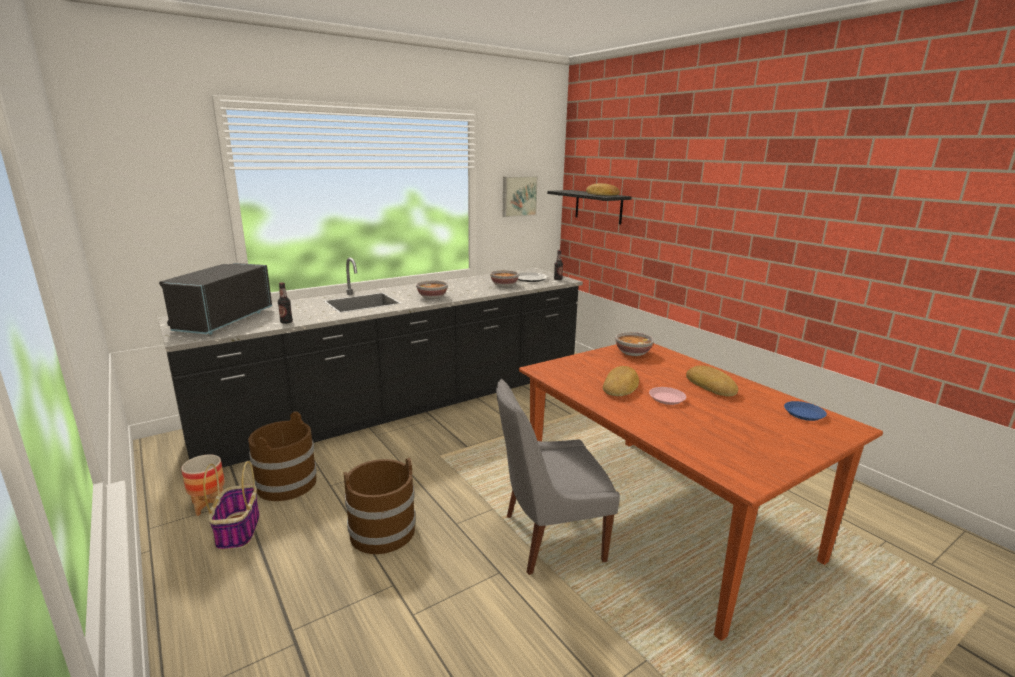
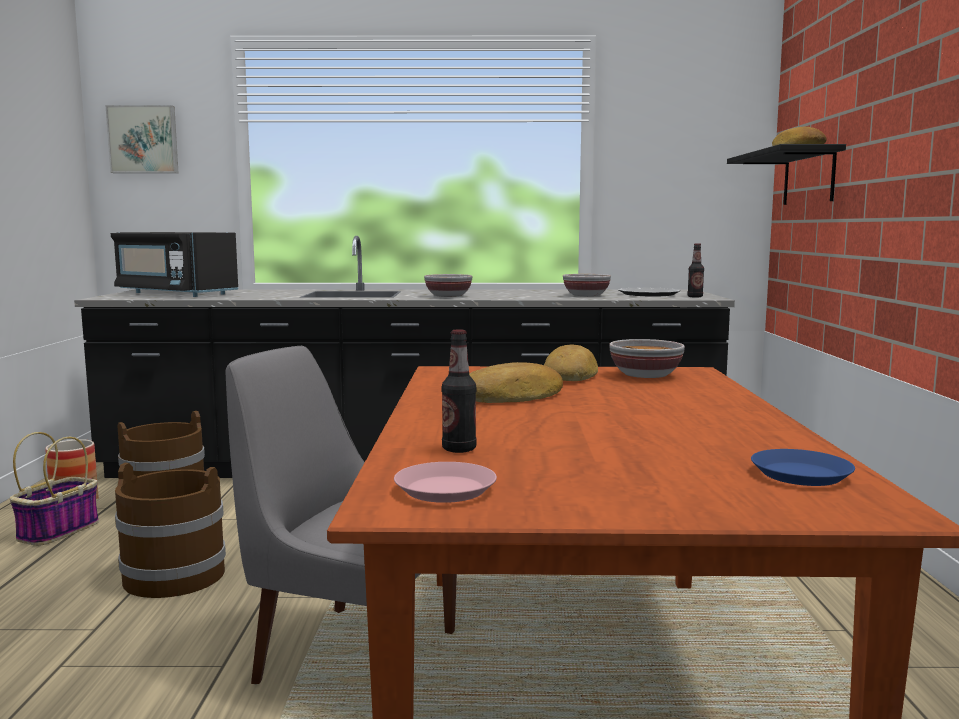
camera: 35 degrees right, 10 degrees down
(223, 320) = (175, 293): black microwave -> black microwave turned 105 degrees counterclockwise
(286, 322) = (225, 297): bottle -> bottle (459, 449)
(518, 196) = (677, 169): picture -> picture (144, 140)
(666, 398) = (552, 416): pink plate -> pink plate (444, 490)
(711, 386) = (688, 418): bread -> bread (570, 375)

